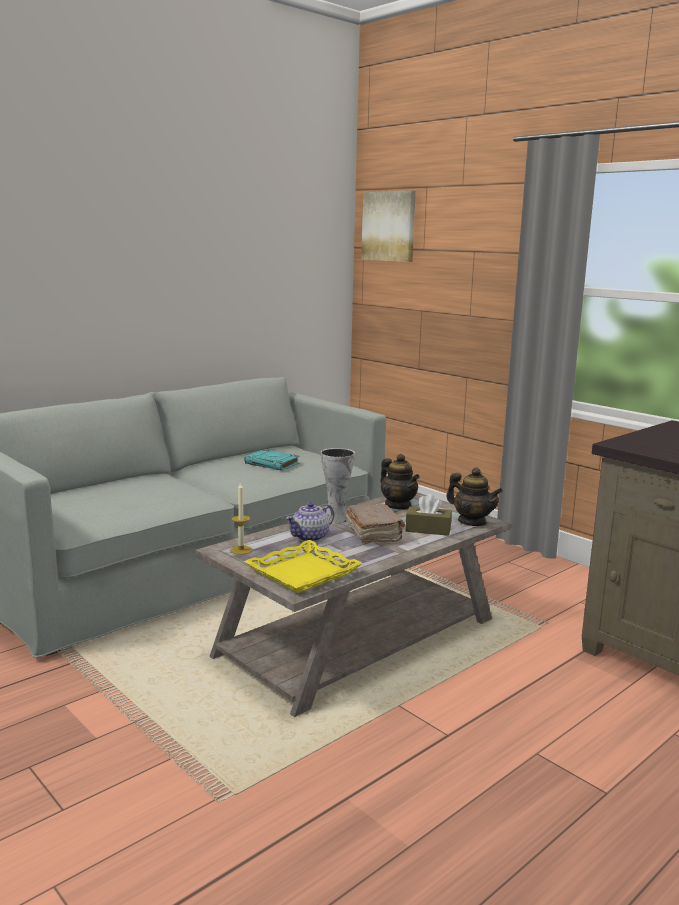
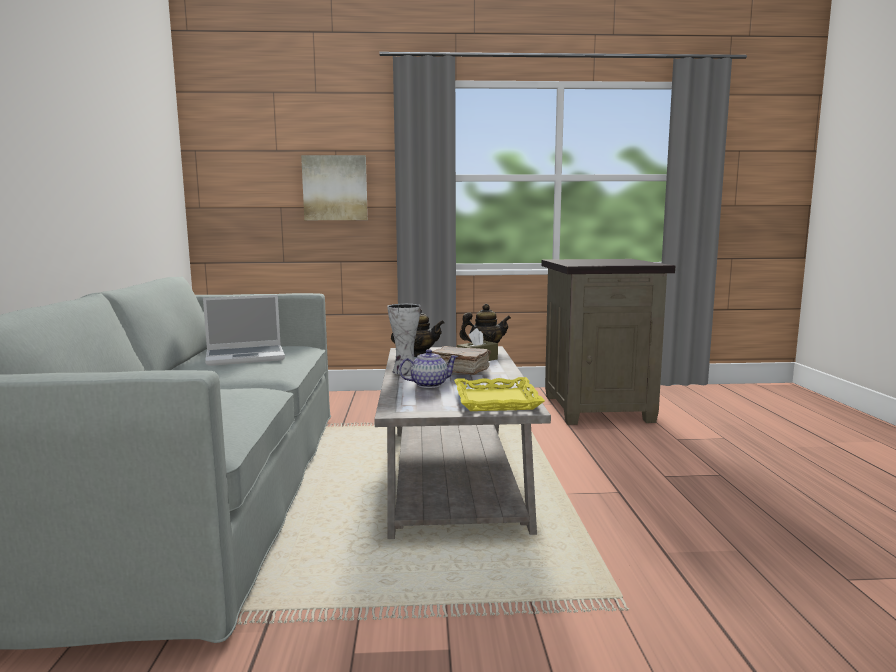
camera: 50 degrees left, 5 degrees down
(241, 550) = (410, 406): candle -> none
(272, 464) = (246, 357): turquoise book -> laptop
(310, 537) = (428, 384): teapot -> teapot turned 105 degrees counterclockwise
(389, 226) = (231, 128): picture -> picture (335, 188)

